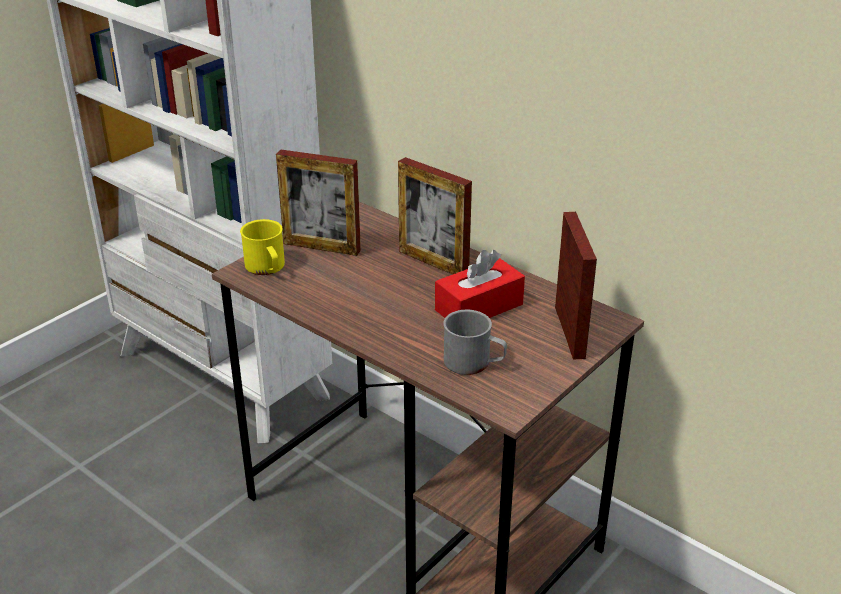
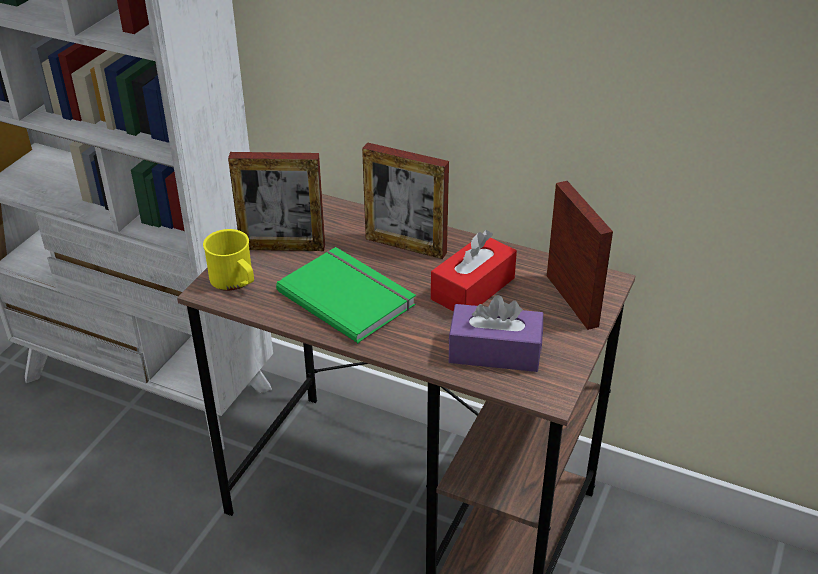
camera: 15 degrees left, 5 degrees up
(361, 295) = (348, 296): none -> green book
(474, 363) = (495, 352): grey mug -> purple tissue box

